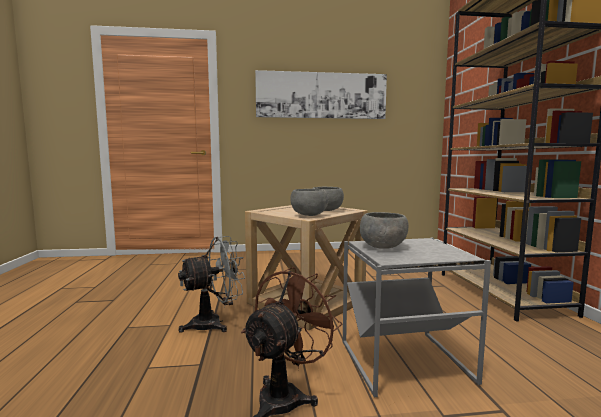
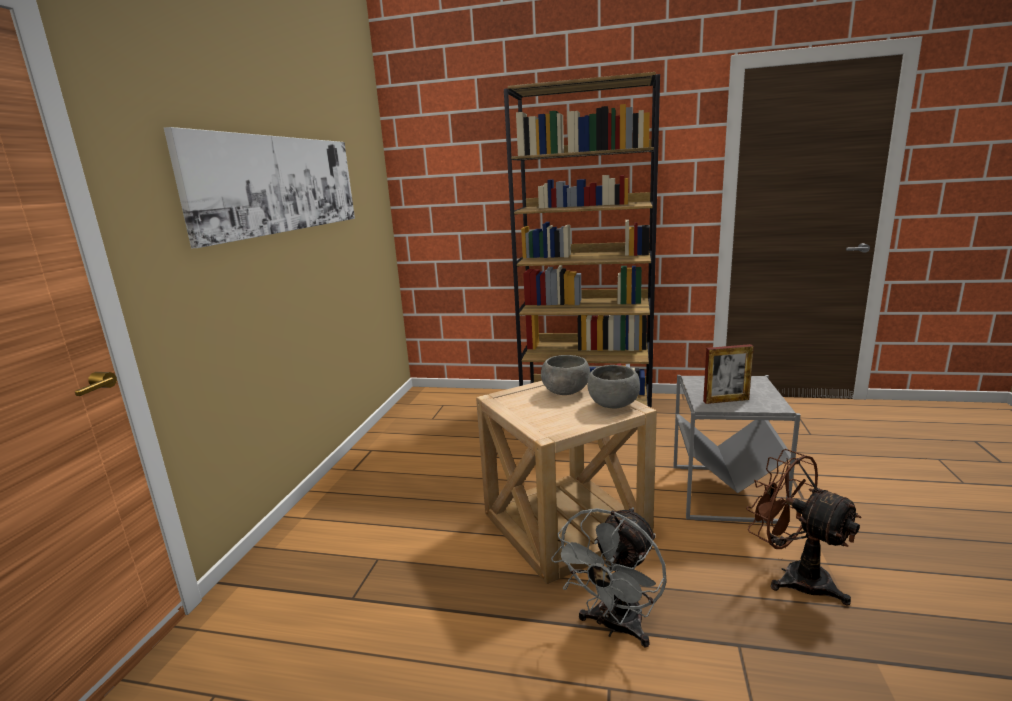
camera: 70 degrees left, 10 degrees up
(214, 323) = (614, 627): grey fan -> grey fan turned 135 degrees counterclockwise
(383, 247) = (726, 400): grey bowl -> picture frame

